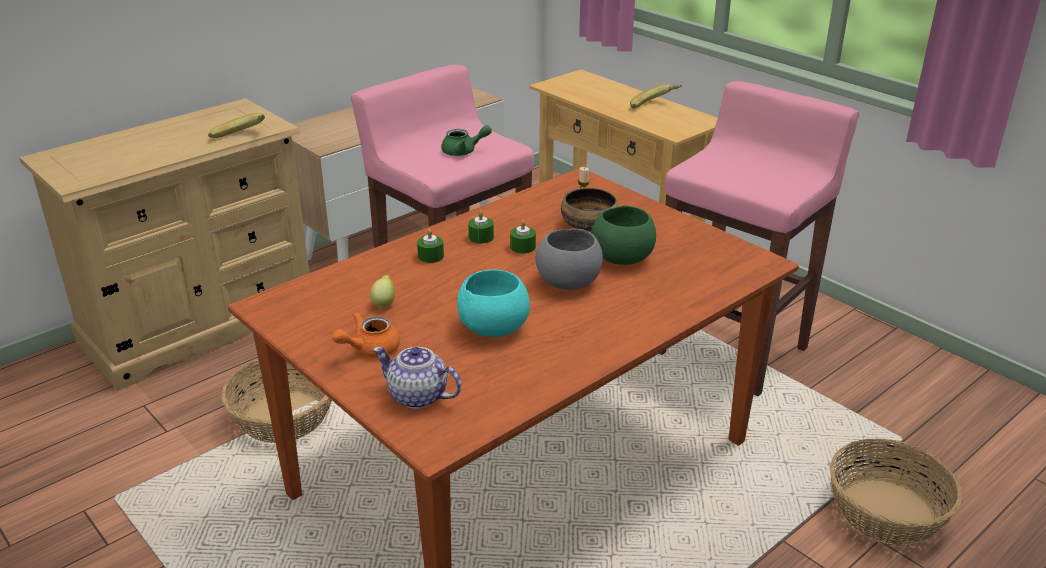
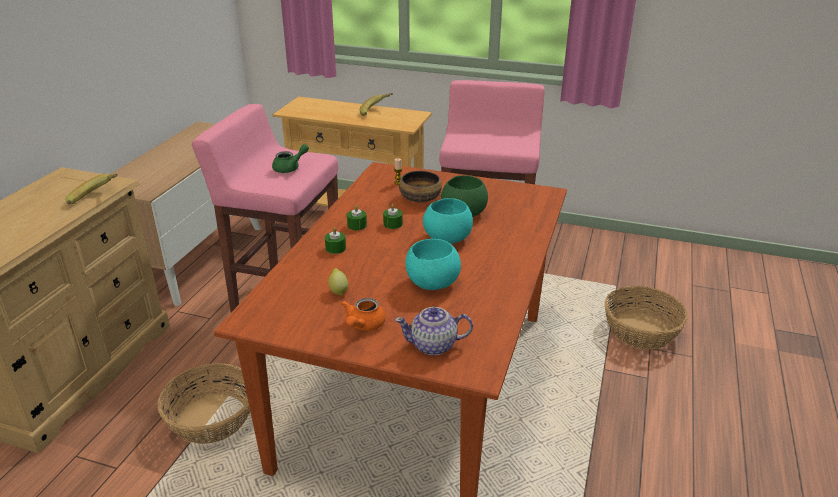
camera: 30 degrees left, 0 degrees up
(570, 281) = (448, 237): grey bowl -> turquoise bowl

